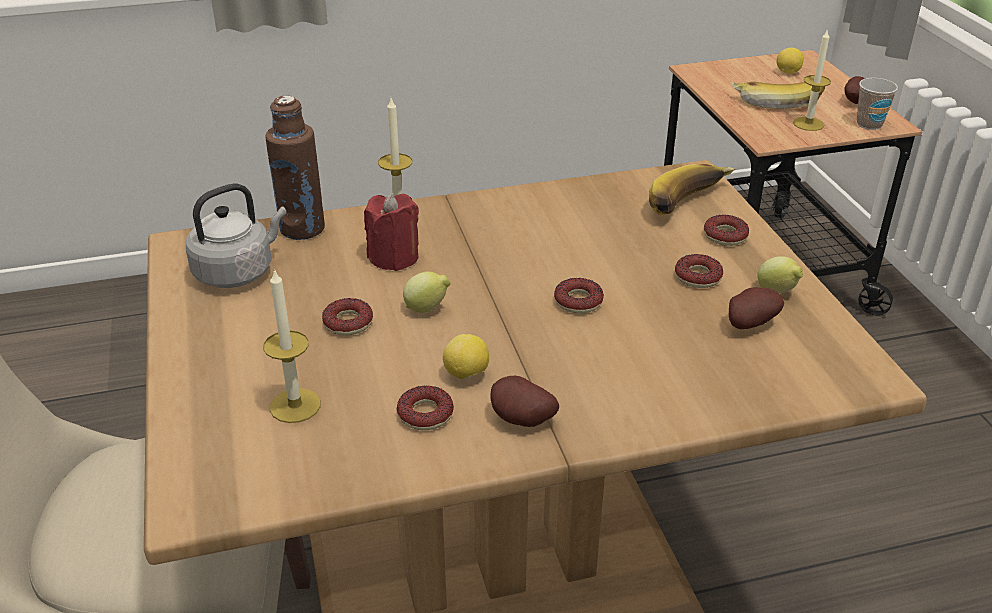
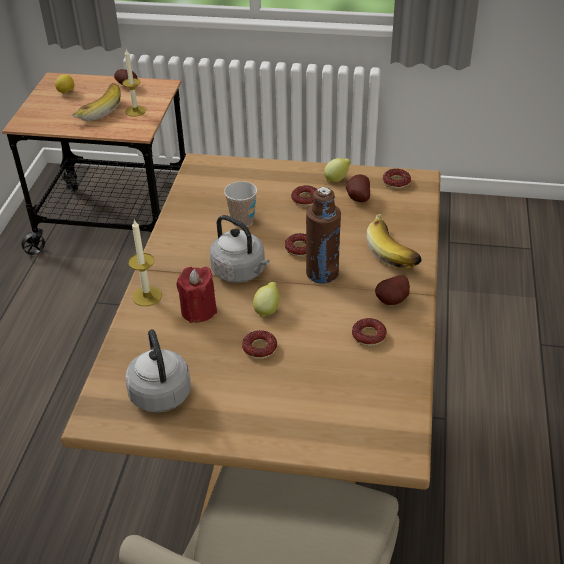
camera: 65 degrees left, 5 degrees up
(295, 405) = (331, 389): candle -> none
(302, 229) = (126, 347): brown bottle -> brown bottle (322, 273)
(466, 375) = (342, 310): lemon -> none
(489, 267) = (241, 272): none -> grey kettle
(691, 205) = (233, 176): banana -> banana (395, 251)
(725, 235) = (273, 176): donut -> donut (396, 182)
(869, 124) = (157, 92): cup -> cup (242, 221)

